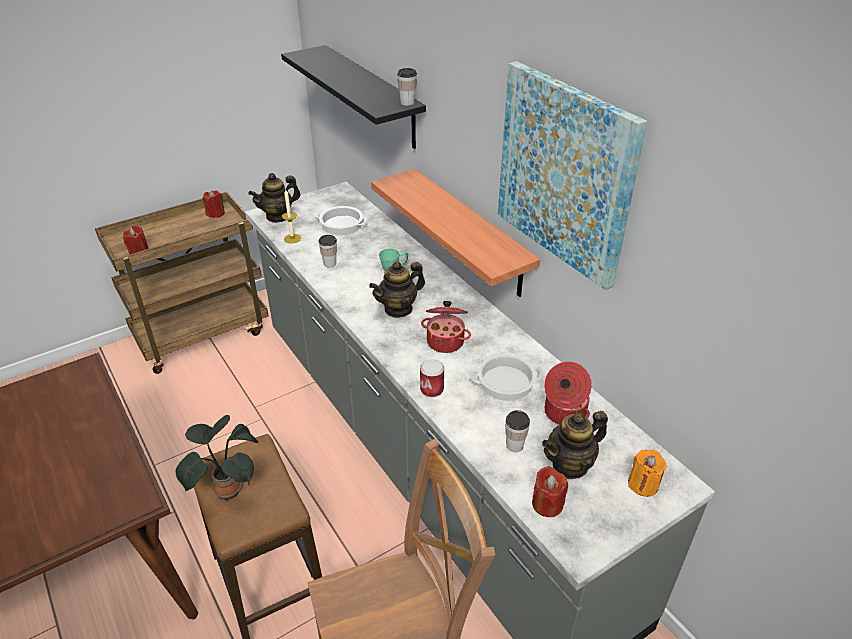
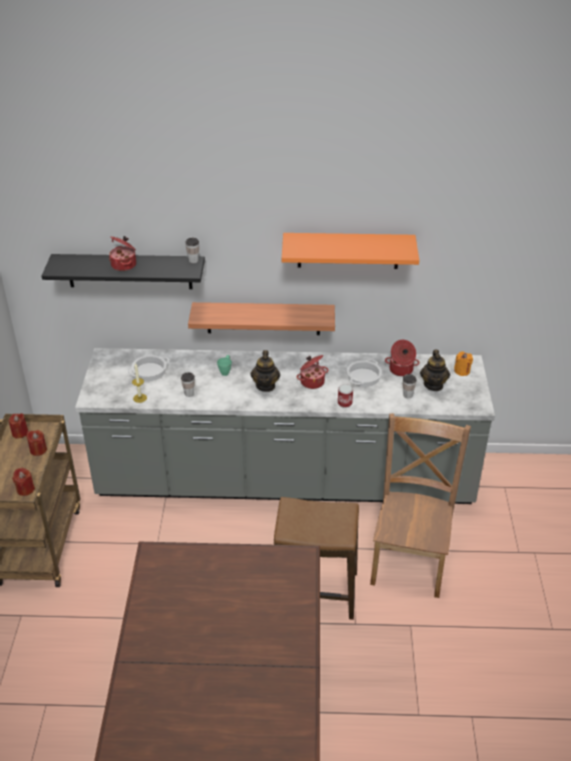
camera: 55 degrees left, 0 degrees up
(228, 489) = (310, 528): potted plant -> none
(278, 216) = (103, 394): teapot -> none
(349, 77) = (124, 265): none -> cooking pot
(547, 504) = (449, 403): red candle -> red candle (38, 450)
(565, 173) = (348, 250): picture -> orange shelf

